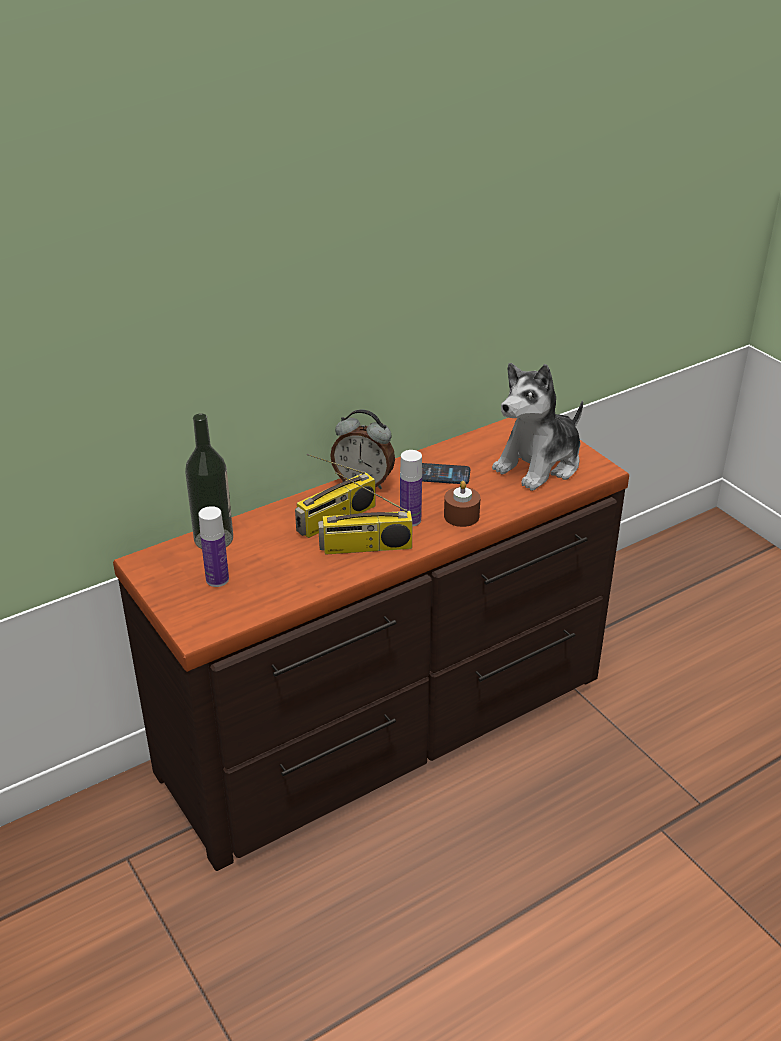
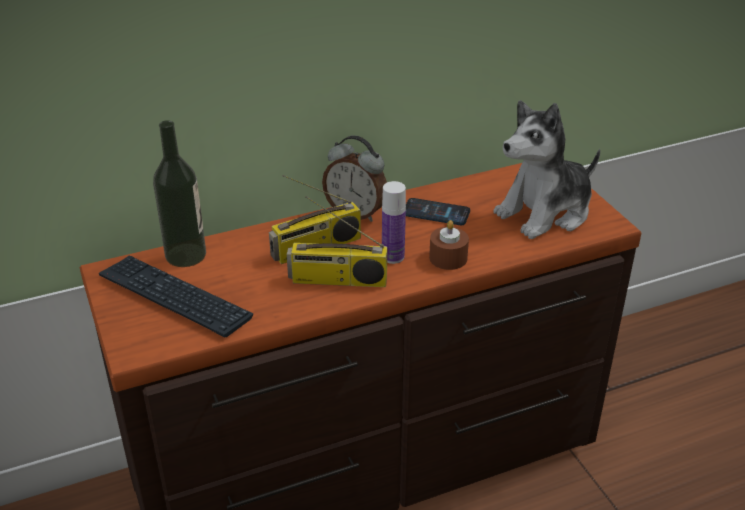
camera: 10 degrees right, 0 degrees up
(217, 579) = (174, 297): bottle -> keyboard

